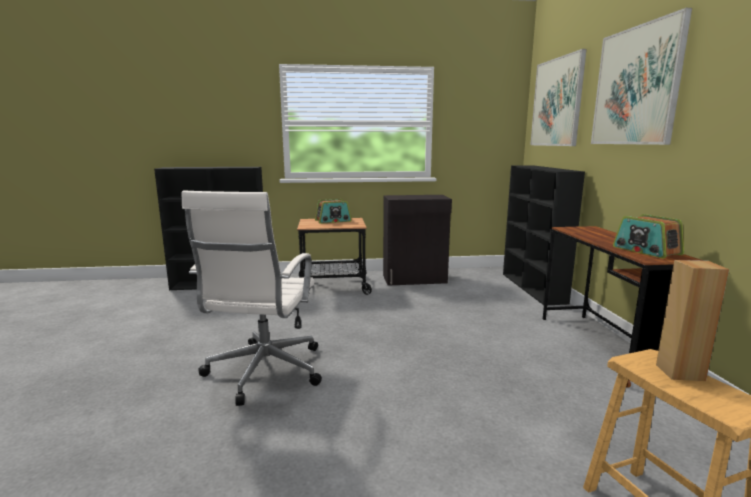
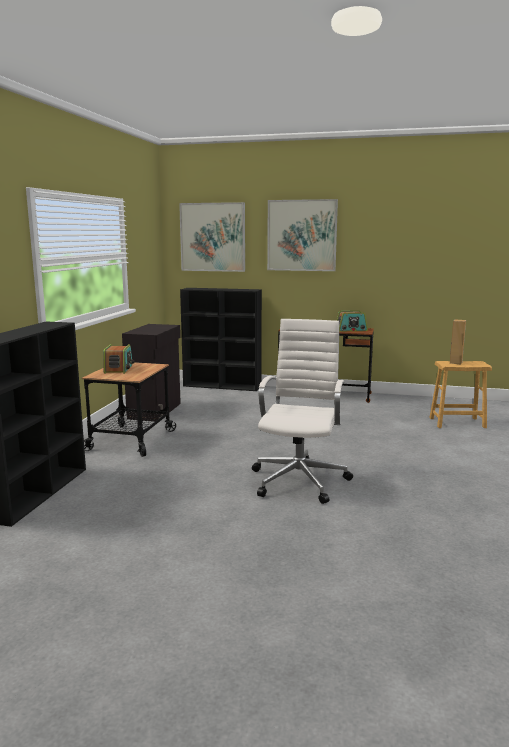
camera: 70 degrees left, 0 degrees up
(263, 372) = (300, 479): white office chair -> white office chair turned 105 degrees counterclockwise

